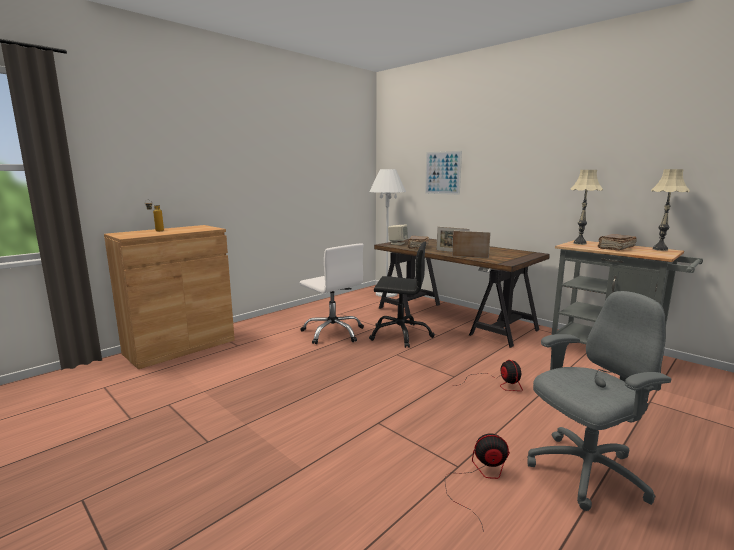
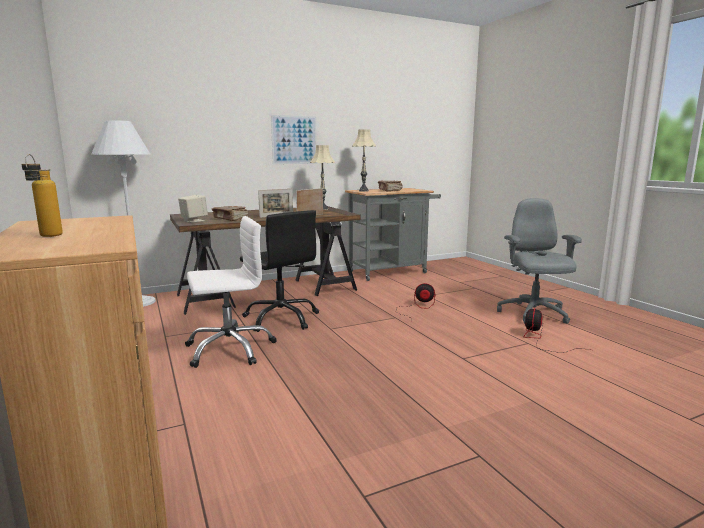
camera: 70 degrees left, 0 degrees up
(400, 334) = (281, 318): black office chair -> black office chair turned 105 degrees clockwise
(442, 173) = (193, 129): picture -> picture (294, 140)
(660, 249) = (402, 188): beige table lamp -> beige table lamp (323, 209)

